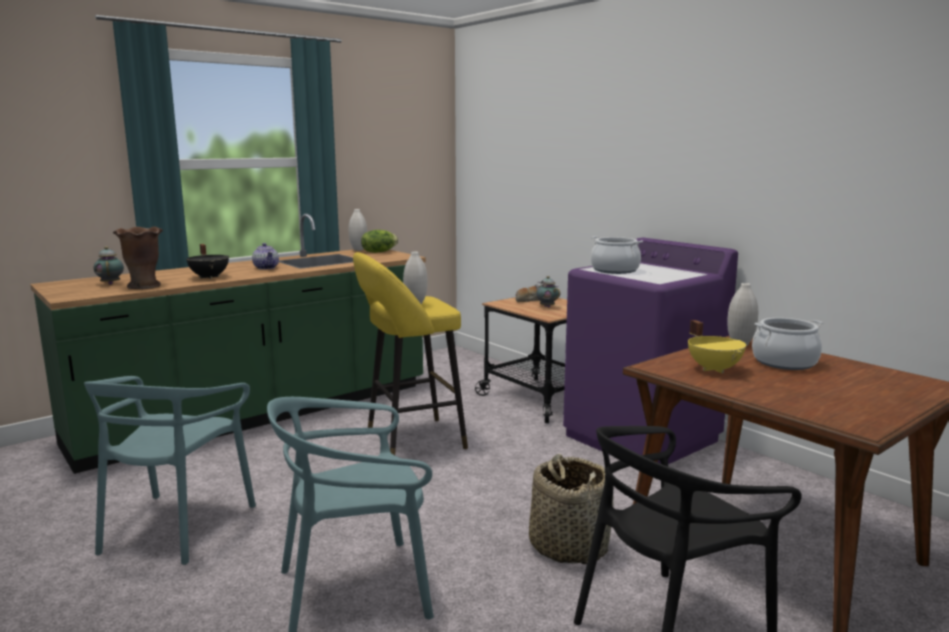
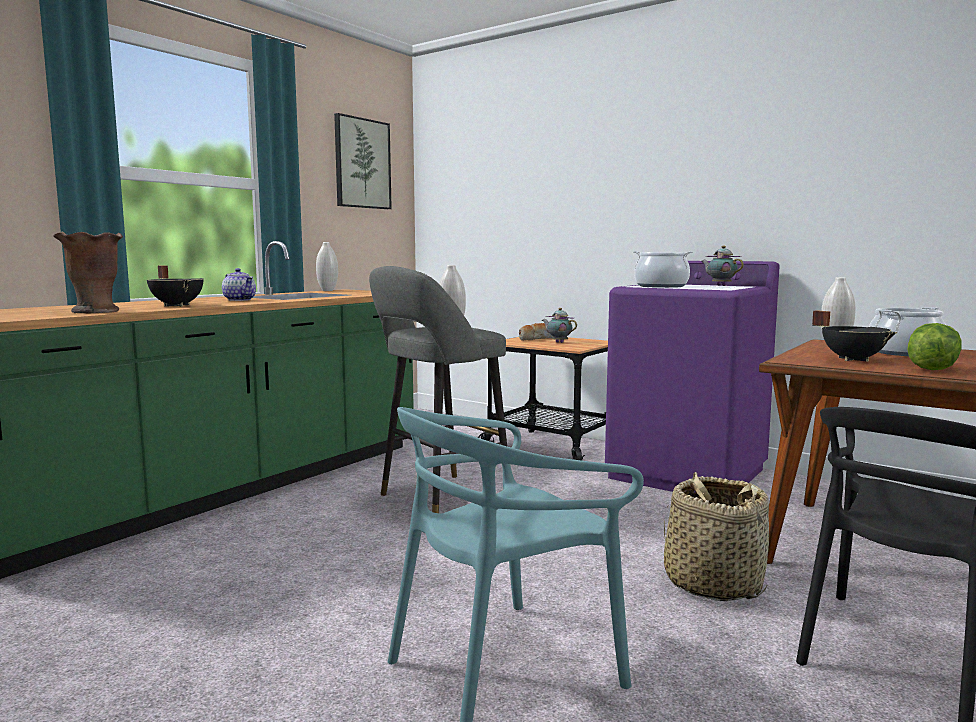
camera: 15 degrees left, 5 degrees down
(111, 283) = (41, 311): teapot -> teapot (720, 285)
(176, 527) = (194, 628): turquoise chair -> none
(379, 252) = (355, 291): lettuce -> lettuce (931, 368)
(400, 133) = (362, 163): none -> picture
(409, 441) = (439, 499): yellow stool -> grey stool
(714, 369) = (853, 359): yellow cooking pot -> black cooking pot

